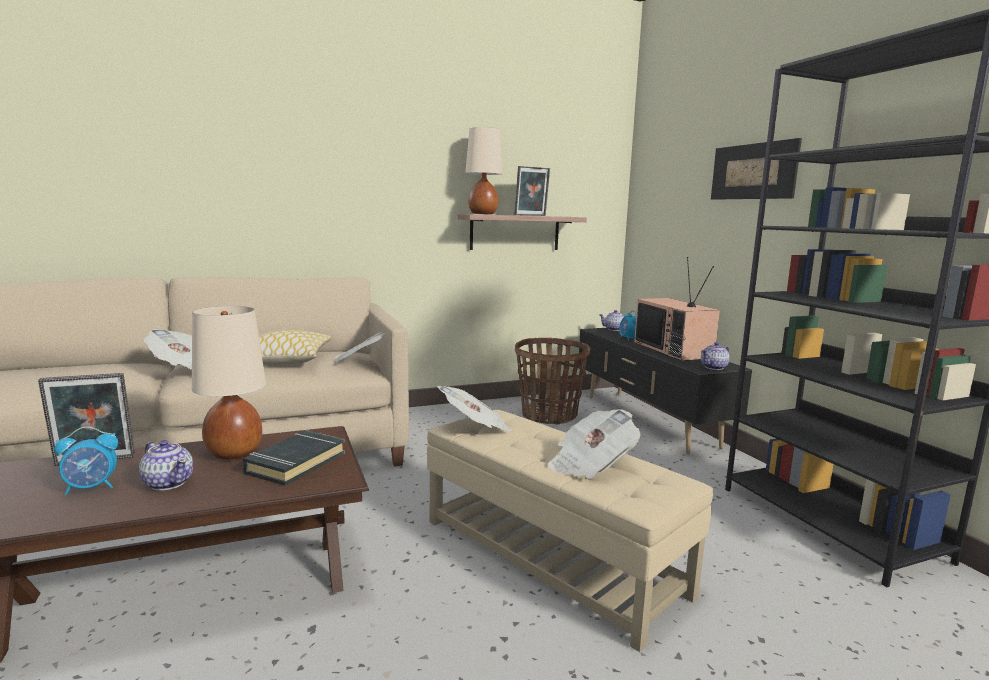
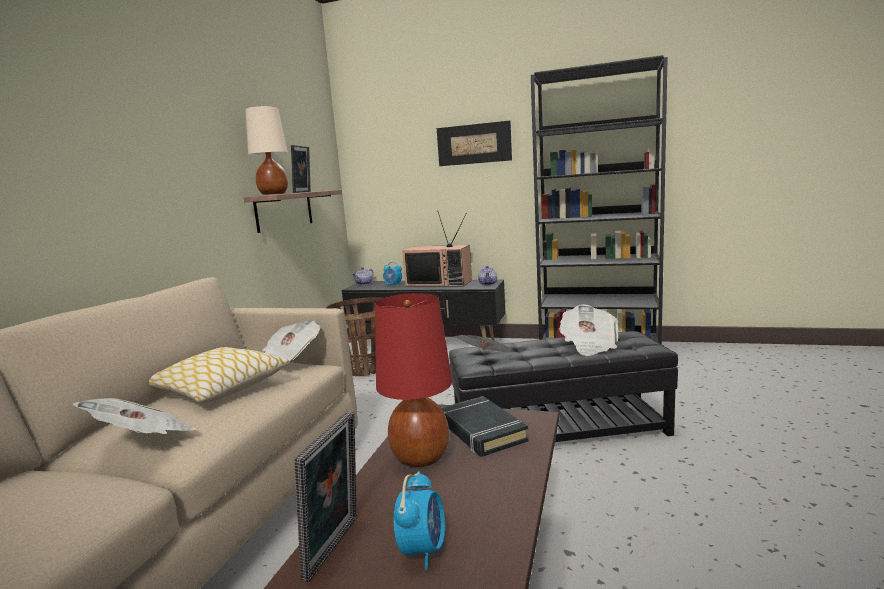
camera: 50 degrees left, 0 degrees up
(168, 483) = (461, 498): teapot -> none
(233, 453) = (421, 457): beige table lamp -> red table lamp
(551, 555) = (558, 429): beige ottoman -> black ottoman

